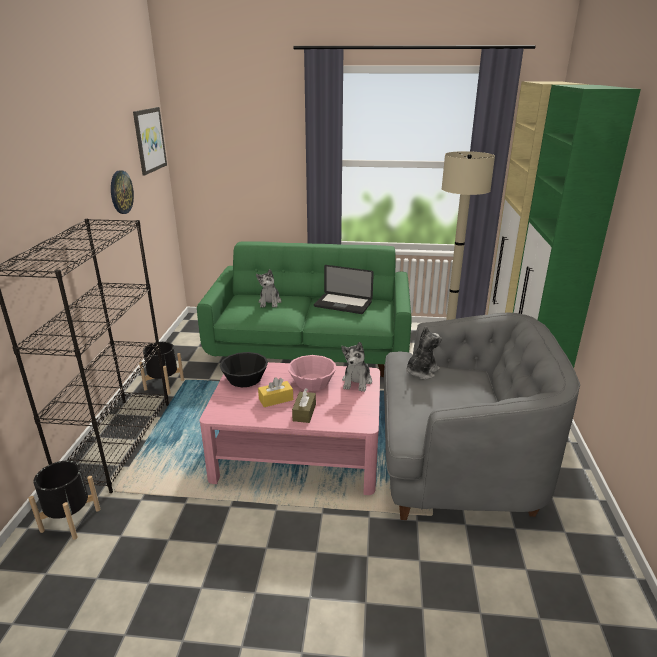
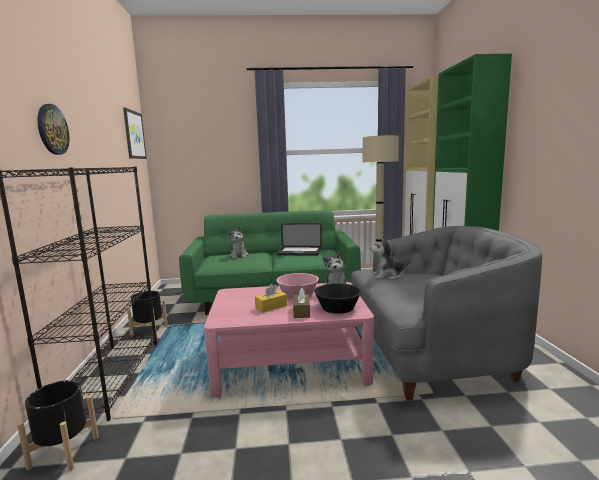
camera: 10 degrees left, 15 degrees down
(121, 192) = (113, 163): wall clock -> wall clock (52, 129)
(245, 379) = (236, 298): black bowl -> black bowl (338, 307)
(421, 371) = (388, 276): plush toy -> plush toy turned 120 degrees counterclockwise

